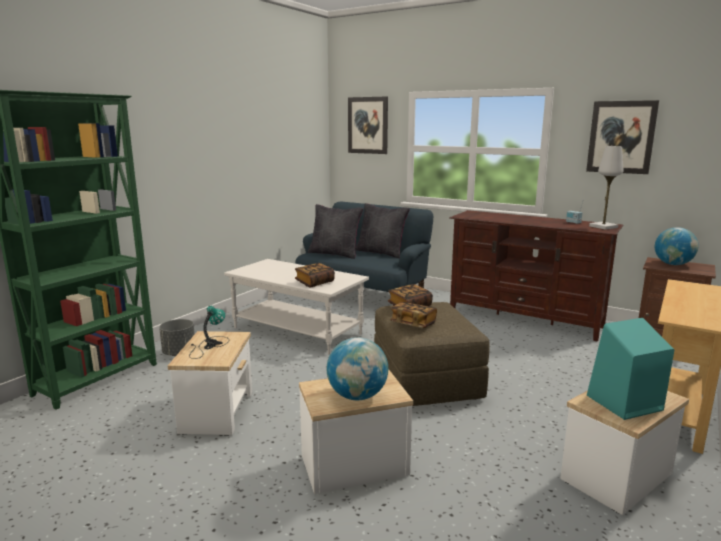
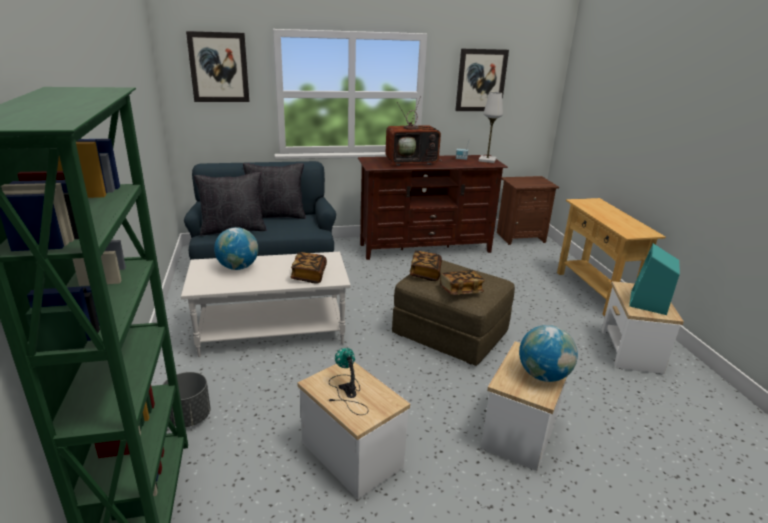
camera: 45 degrees left, 10 degrees up
(510, 218) = (412, 162): none -> television
(673, 264) = (524, 181): globe -> globe (238, 267)

